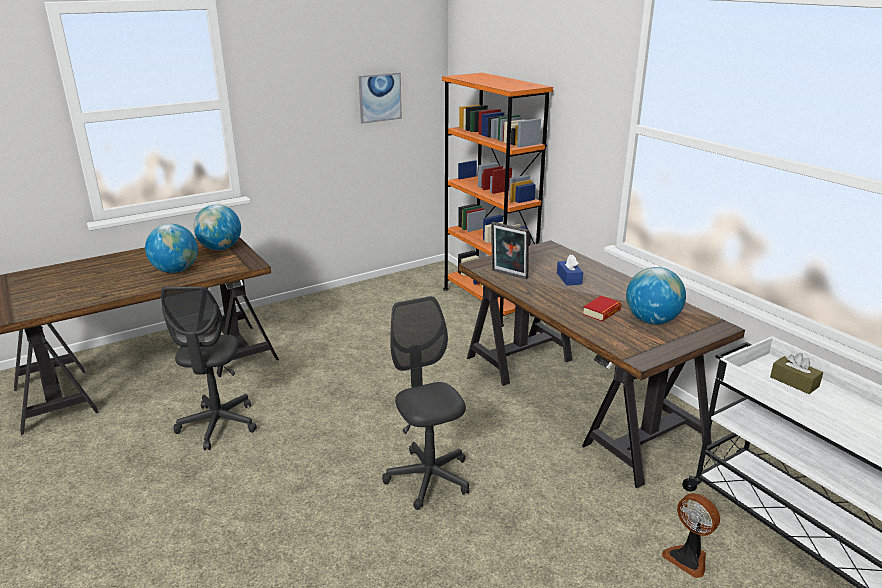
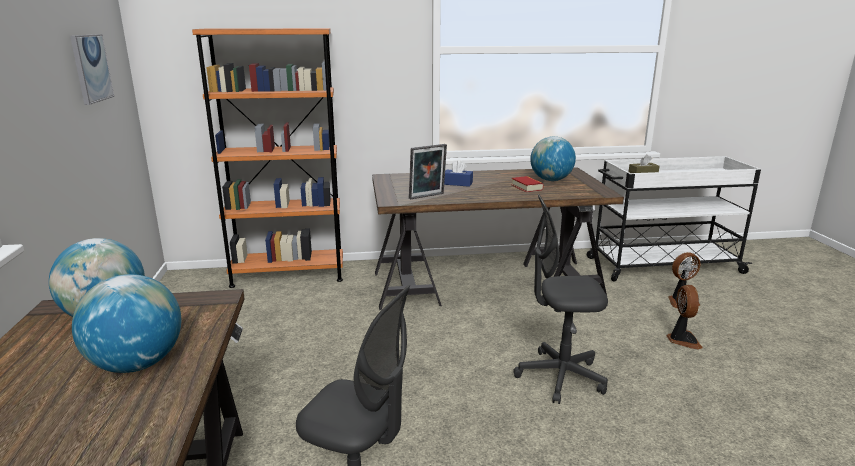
camera: 65 degrees left, 5 degrees down
(575, 563) = (682, 340): none -> fan

